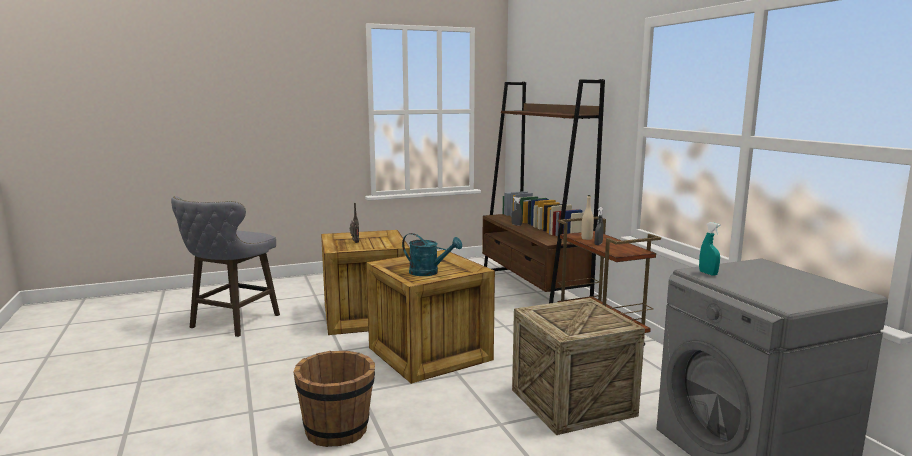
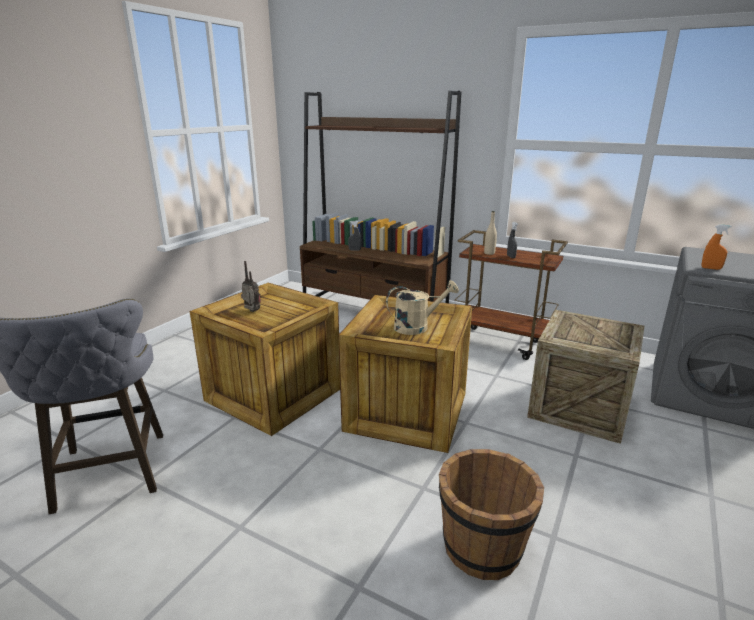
camera: 40 degrees left, 10 degrees up
(429, 272) = (417, 326): turquoise watering can -> beige watering can
(708, 273) = (711, 268): turquoise spray bottle -> orange spray bottle

